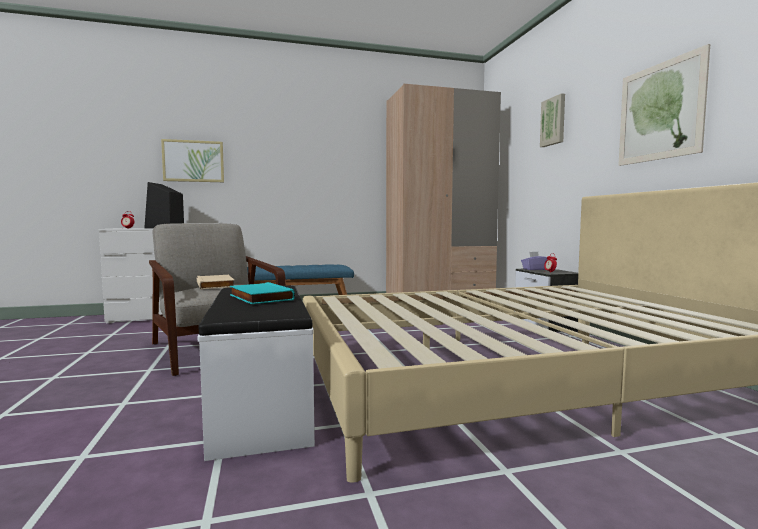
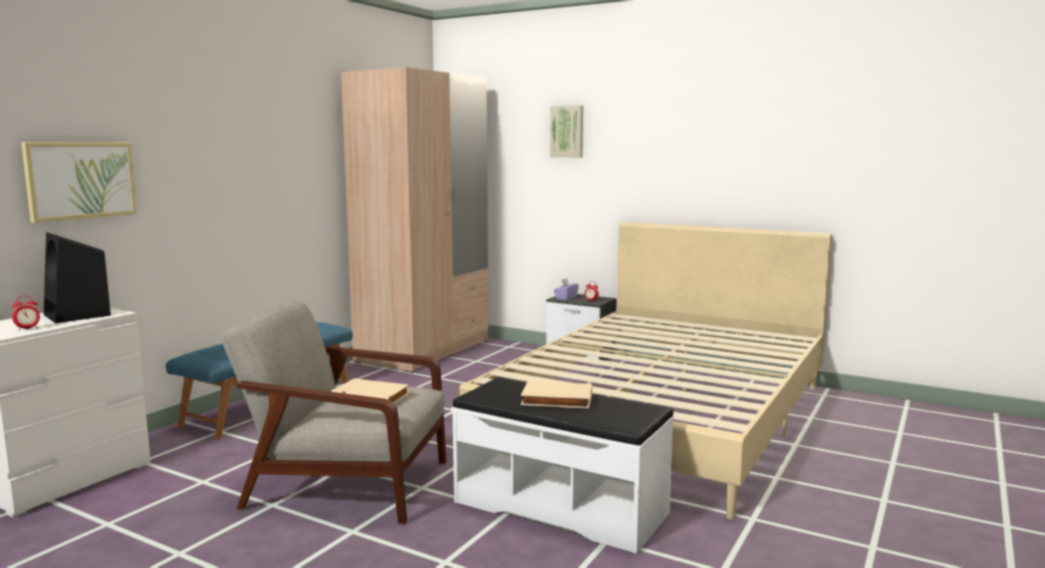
camera: 45 degrees left, 5 degrees up
(259, 298) = (556, 400): turquoise book -> beige book
(660, 111) = (698, 155): picture -> none

